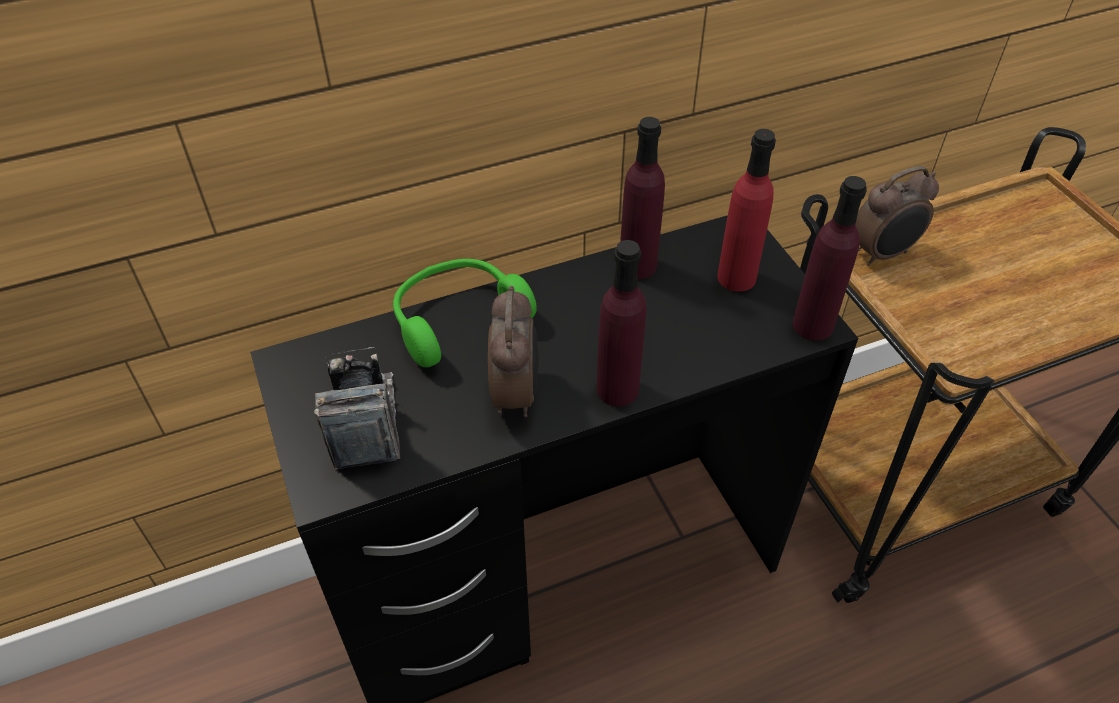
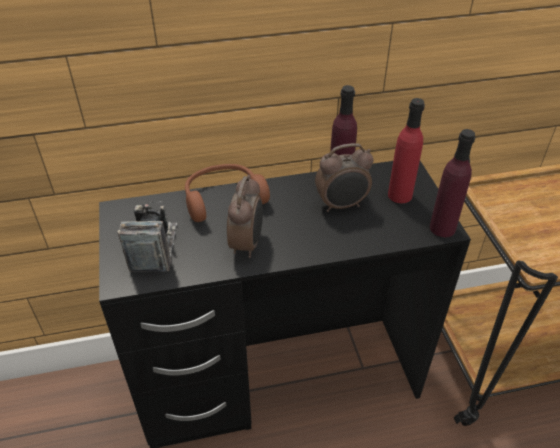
camera: 10 degrees right, 5 degrees down
(457, 318) = (223, 198): green headphones -> brown headphones
(617, 389) = (309, 249): purple bottle -> none
(882, 254) = (502, 196): alarm clock -> alarm clock (342, 205)

